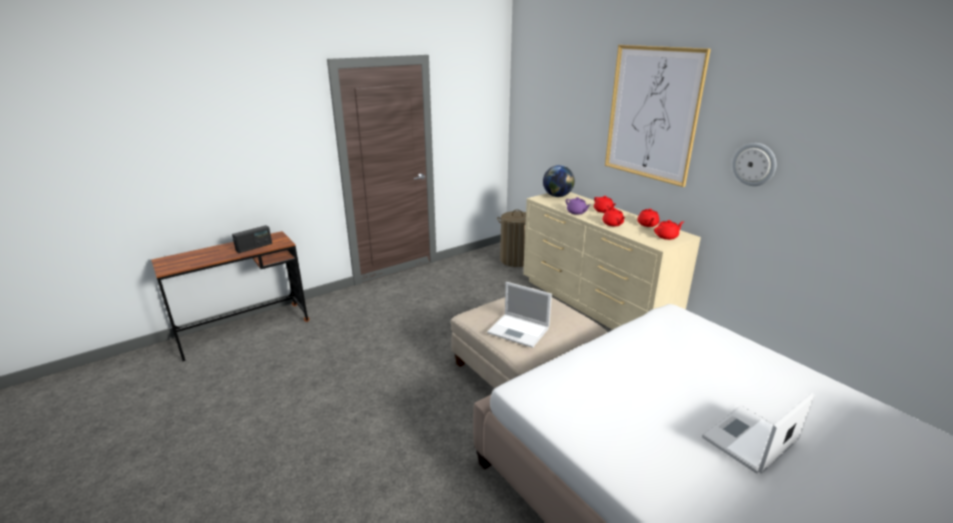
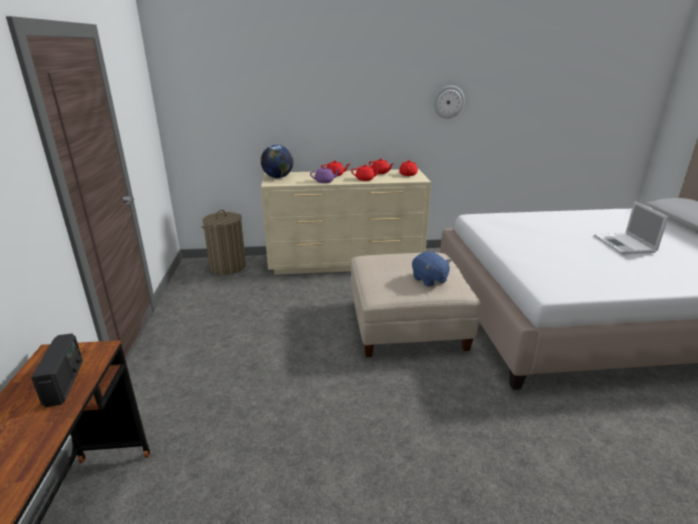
camera: 60 degrees left, 0 degrees up
(519, 330) = (429, 280): laptop -> blue plush toy
(652, 114) = (356, 77): picture -> none

